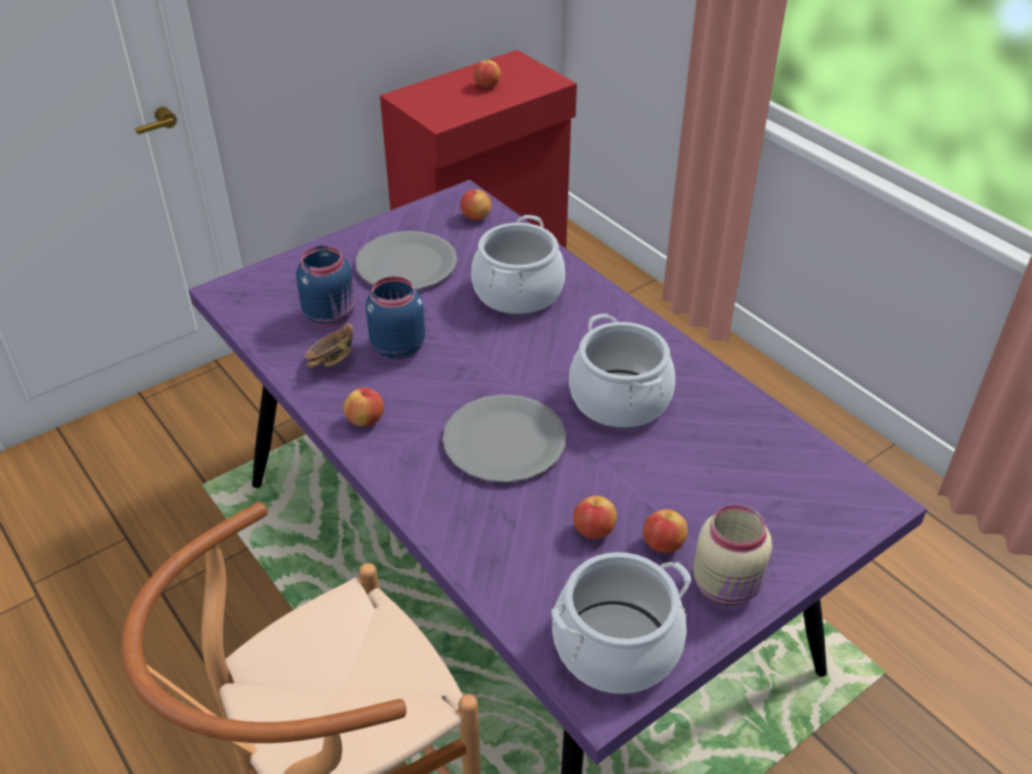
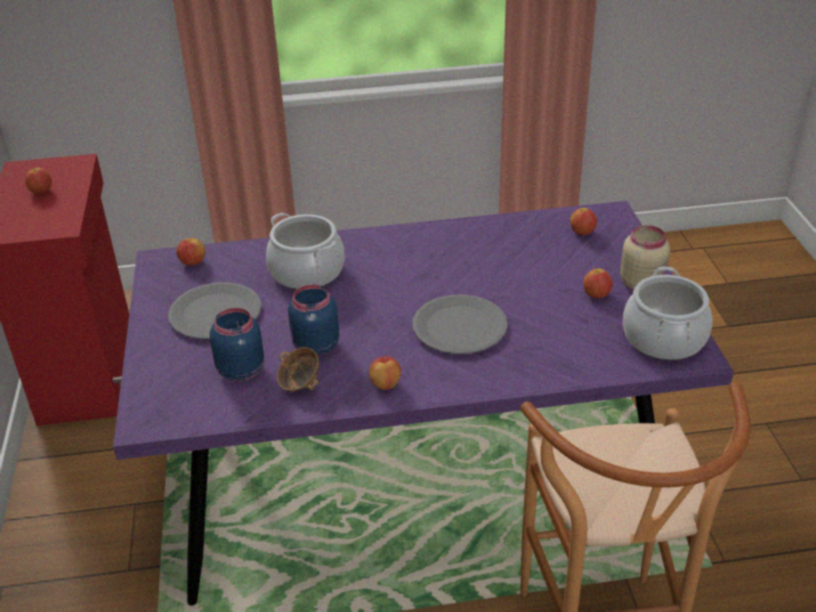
camera: 60 degrees left, 5 degrees down
(593, 531) = (568, 316): apple -> apple (582, 232)
(620, 399) = (458, 267): cooking pot -> none

